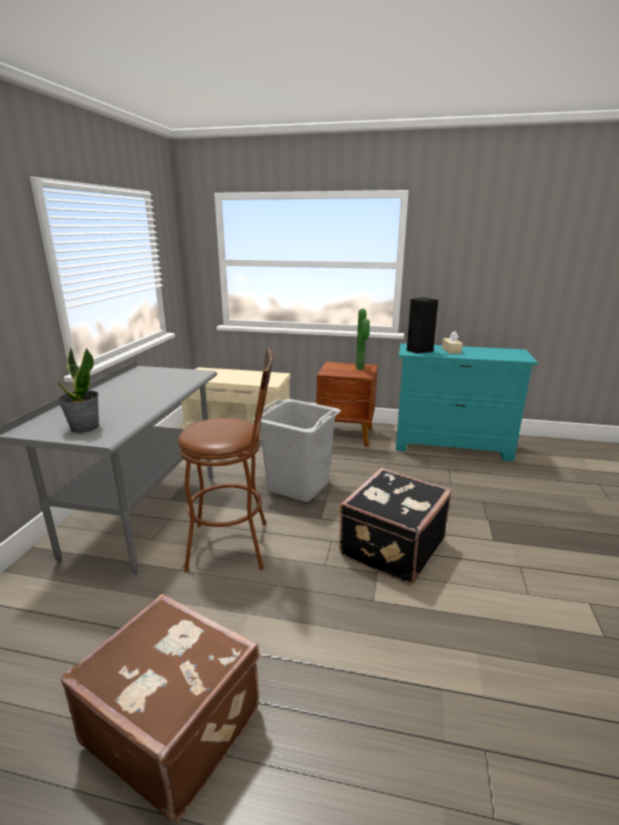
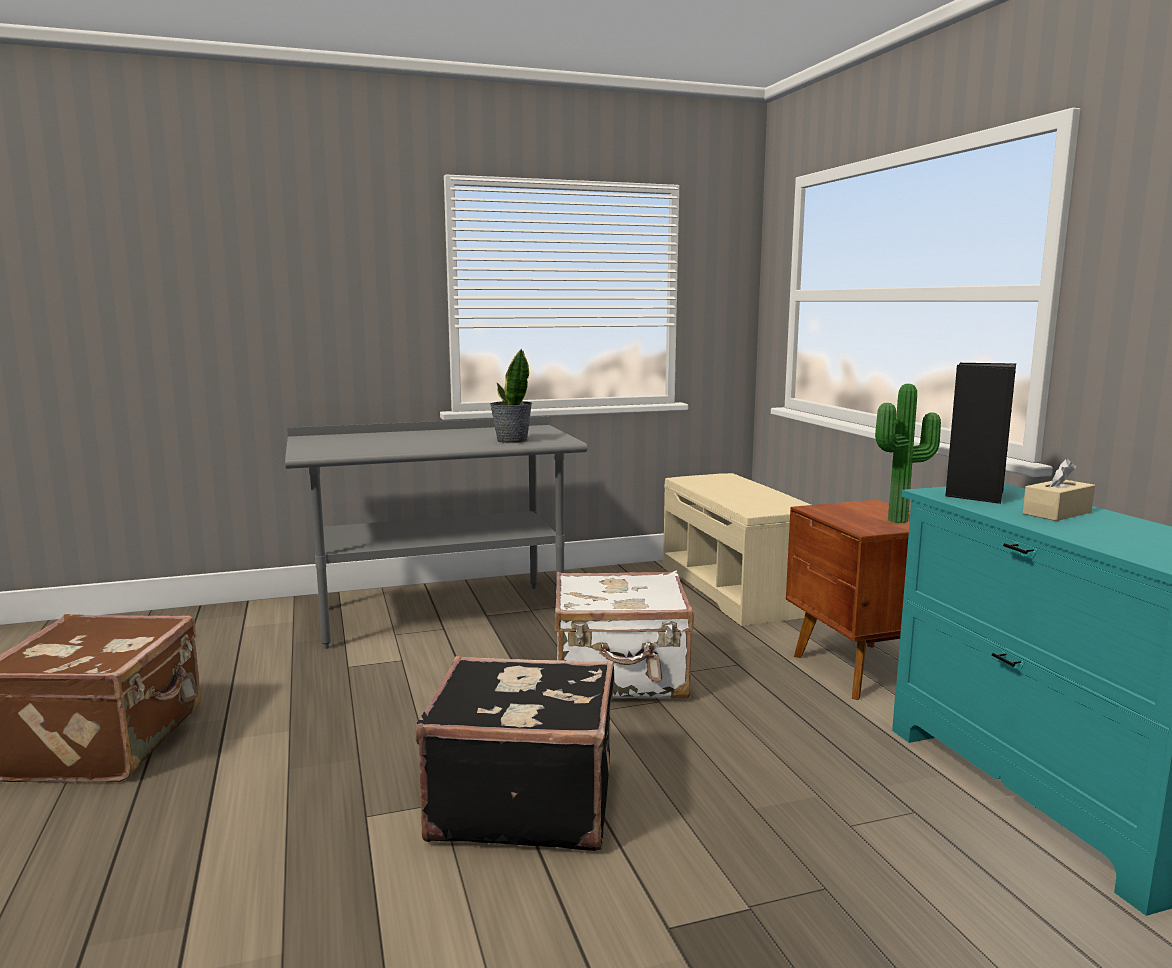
camera: 60 degrees right, 10 degrees down
(84, 427) = (330, 446): potted plant -> potted plant (511, 441)
(237, 545) = (423, 682): brown stool -> none
(298, 486) = (621, 678): grey laundry basket -> white suitcase

